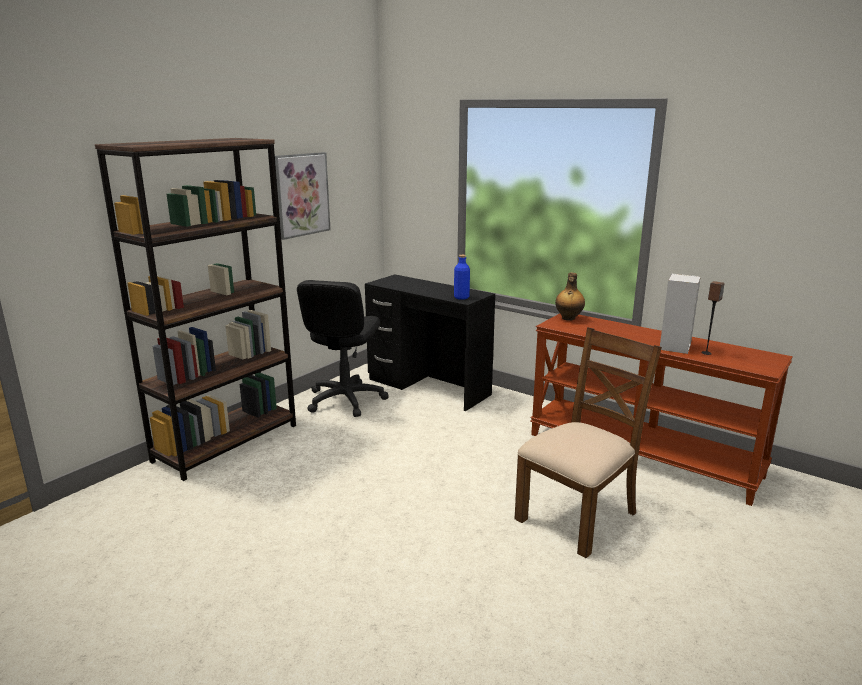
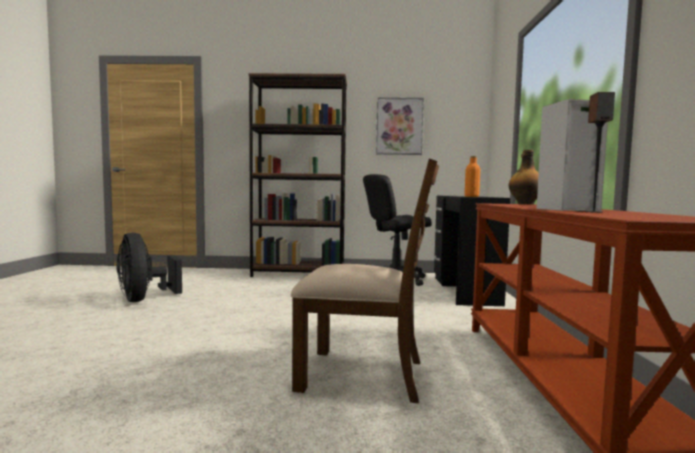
camera: 55 degrees right, 15 degrees down
(185, 598) = (144, 299): none -> black fan
(461, 297) = (471, 196): blue bottle -> orange bottle

